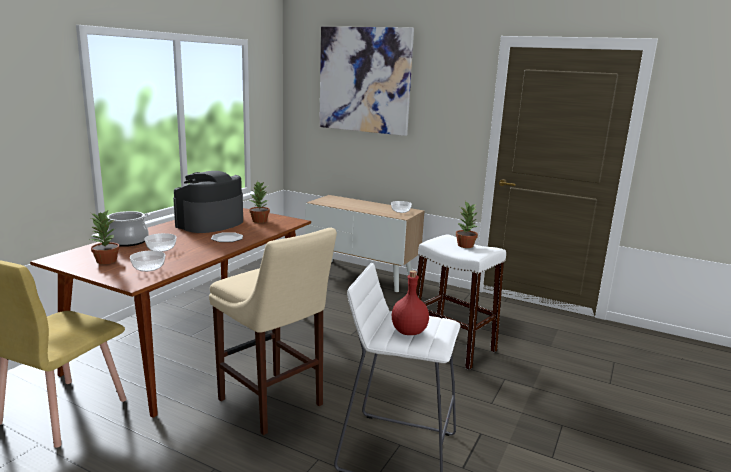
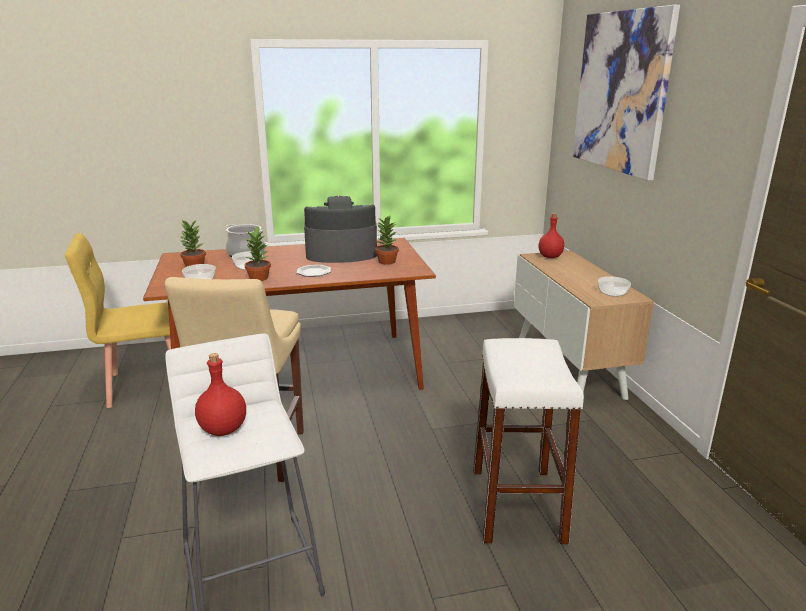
camera: 50 degrees right, 5 degrees up
(327, 200) = (549, 256): none -> red bottle
(465, 245) = (537, 363): potted plant -> potted plant (259, 278)

